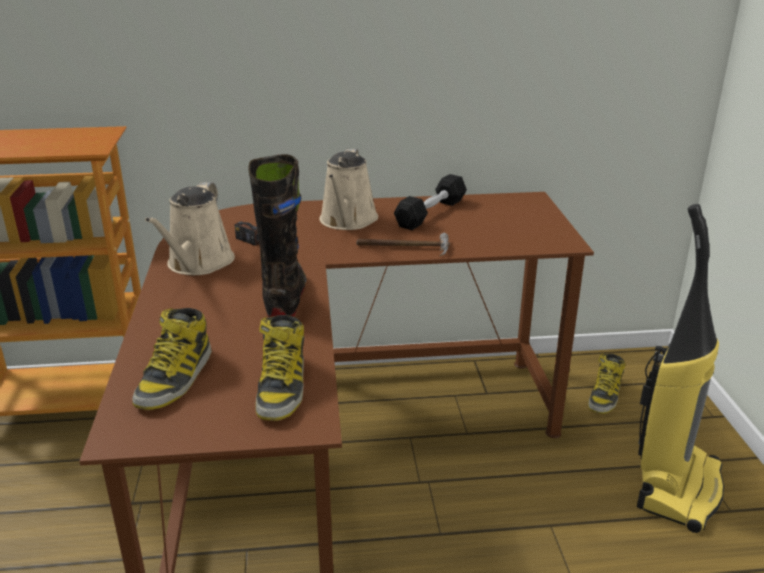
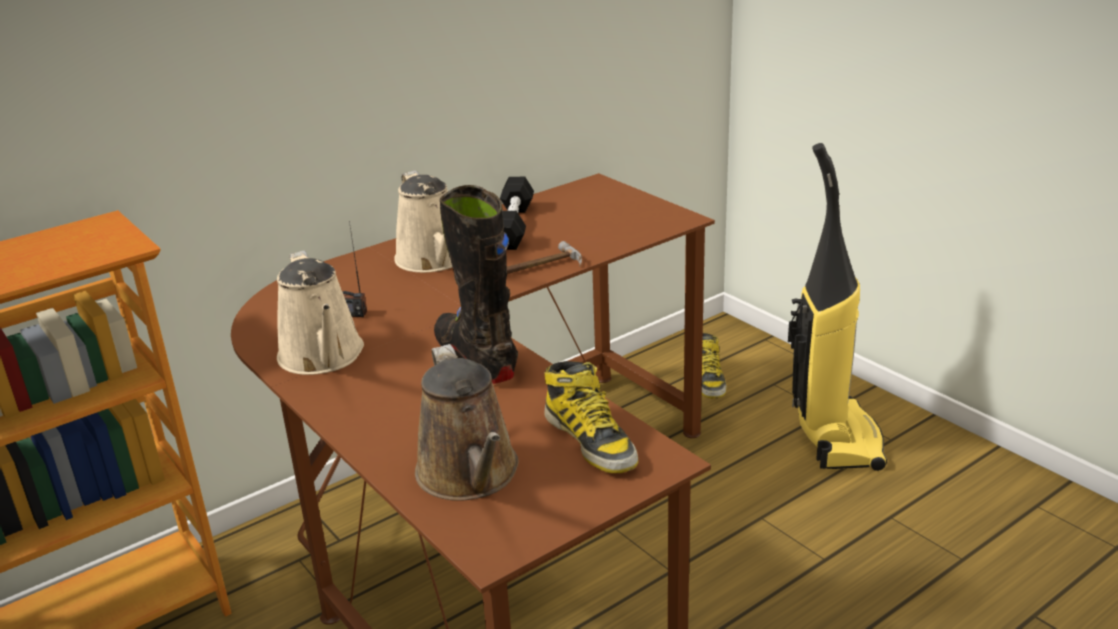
camera: 30 degrees left, 0 degrees up
(175, 378) = (470, 475): boot -> brown watering can

